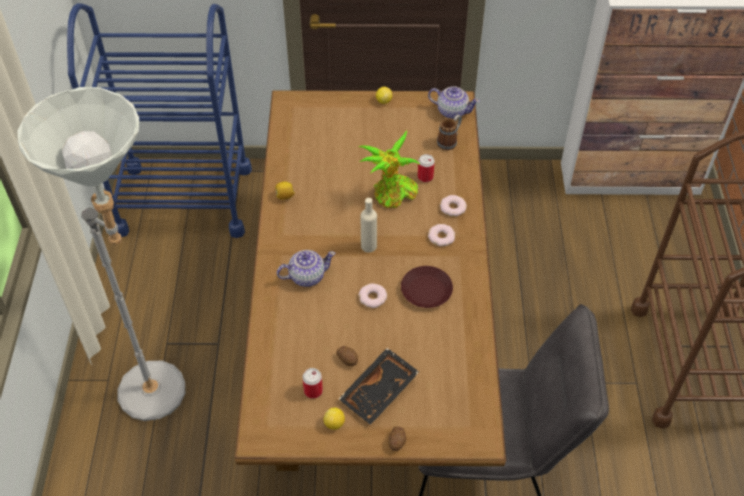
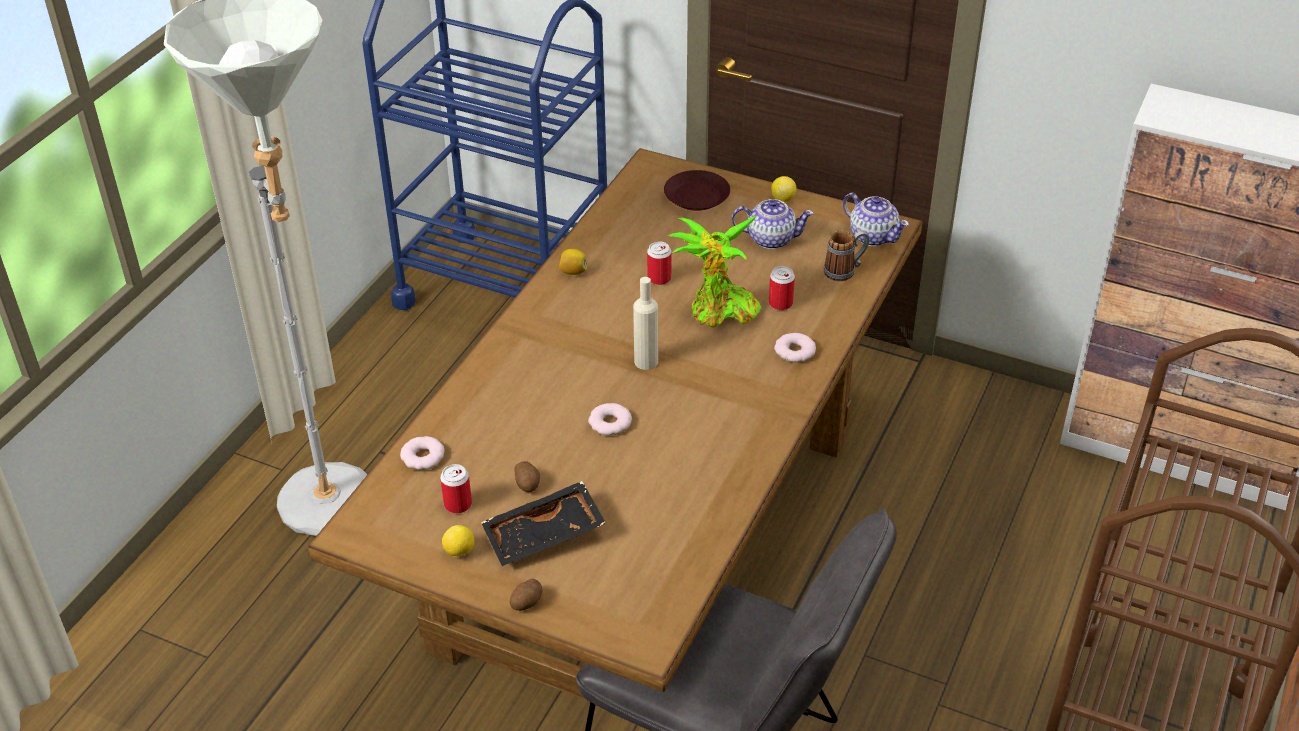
camera: 25 degrees right, 10 degrees down
(306, 276) = (539, 371): teapot -> teapot (770, 239)
(341, 183) = (659, 278): none -> can
(426, 290) = (690, 437): brown plate -> brown plate (697, 196)
(441, 237) = (754, 381): donut -> donut (423, 457)

